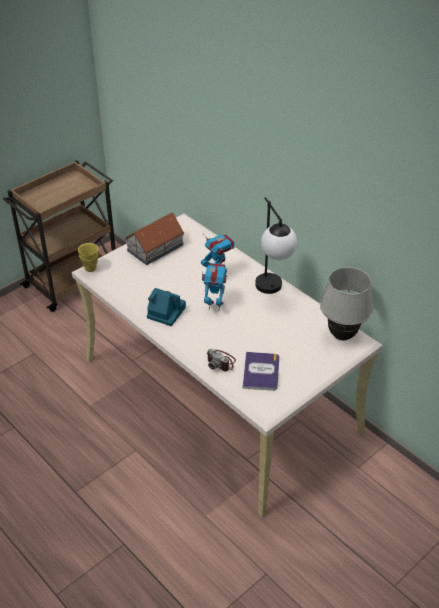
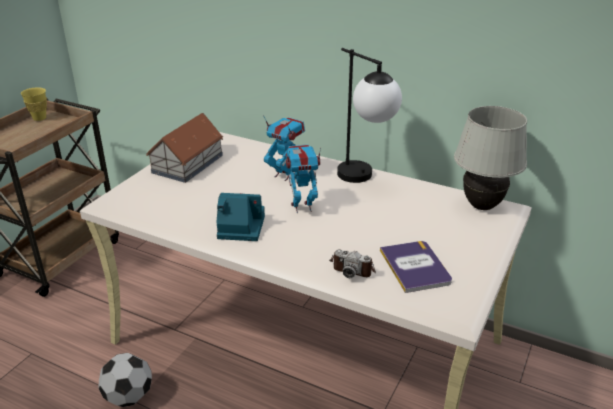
camera: 20 degrees left, 10 degrees down
(86, 401) = (129, 397): none -> football
(90, 268) = (107, 200): yellow cup -> yellow cup (39, 118)

